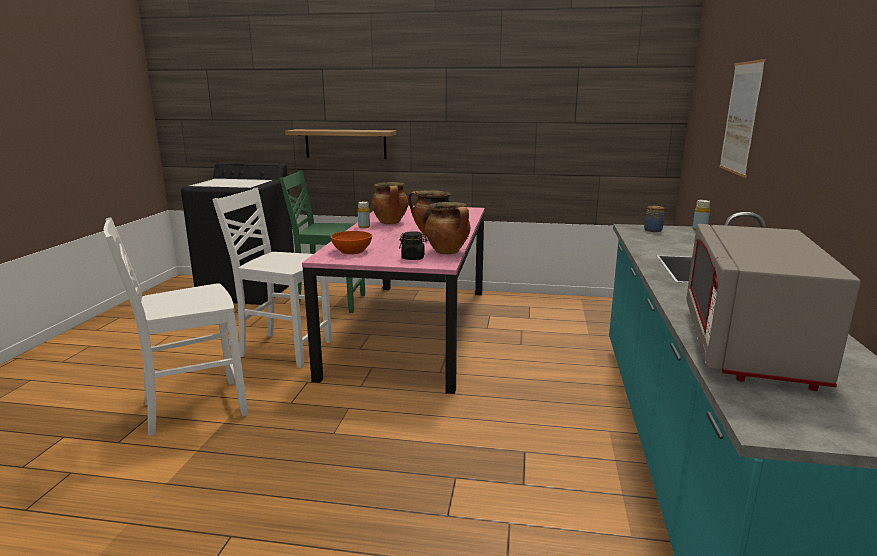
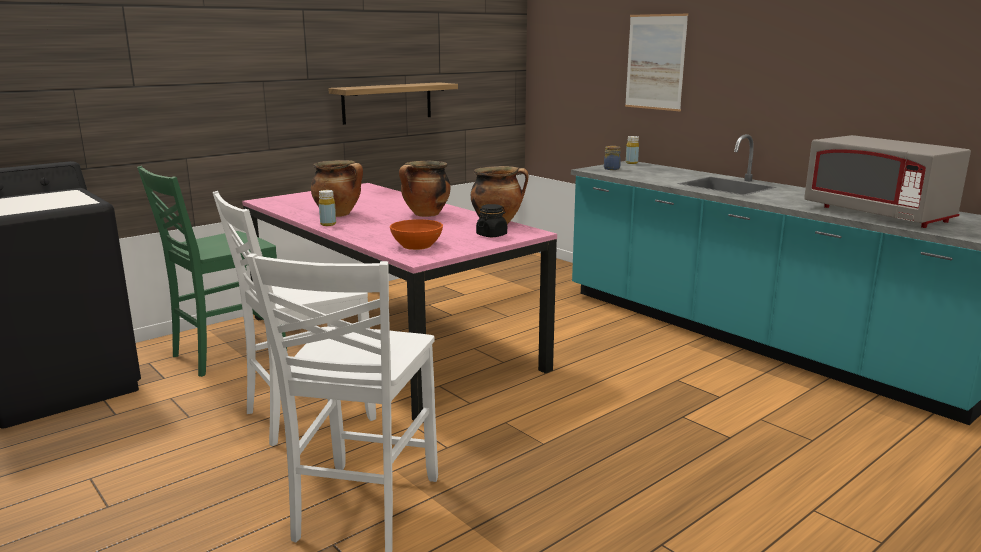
camera: 50 degrees left, 0 degrees up
(345, 144) = (173, 120): shelf -> shelf (387, 102)

